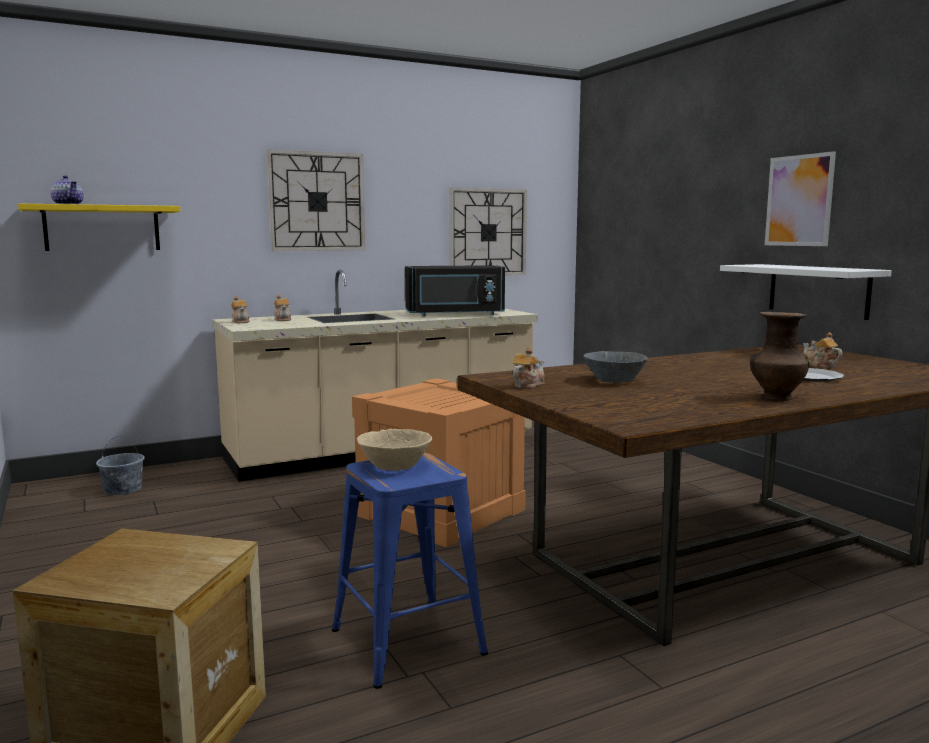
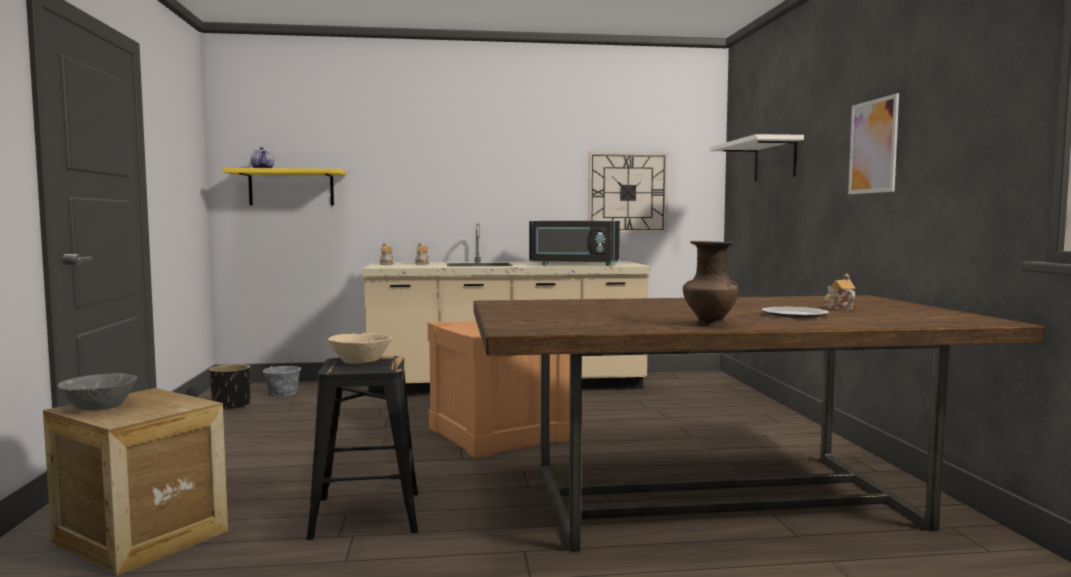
camera: 20 degrees right, 5 degrees down
(71, 515) = (231, 406): none -> black planter
(317, 201) = (464, 166): wall clock -> none
(406, 641) = (365, 514): blue stool -> black stool
(527, 385) = (510, 307): teapot -> none
(614, 380) = (594, 308): grey bowl -> grey bowl (98, 407)
(818, 290) = (888, 238): white shelf -> white shelf (775, 160)

